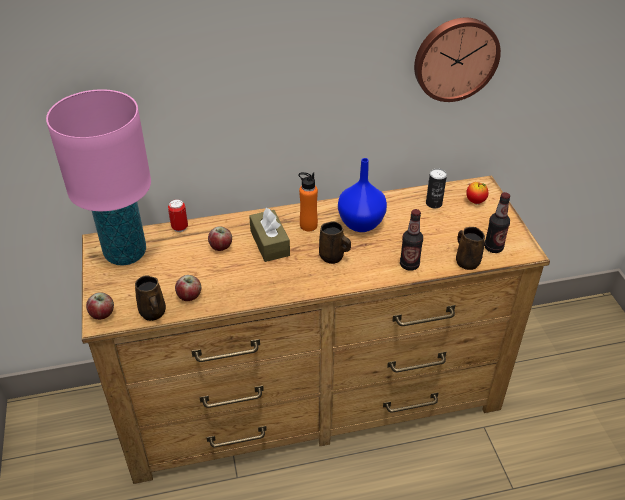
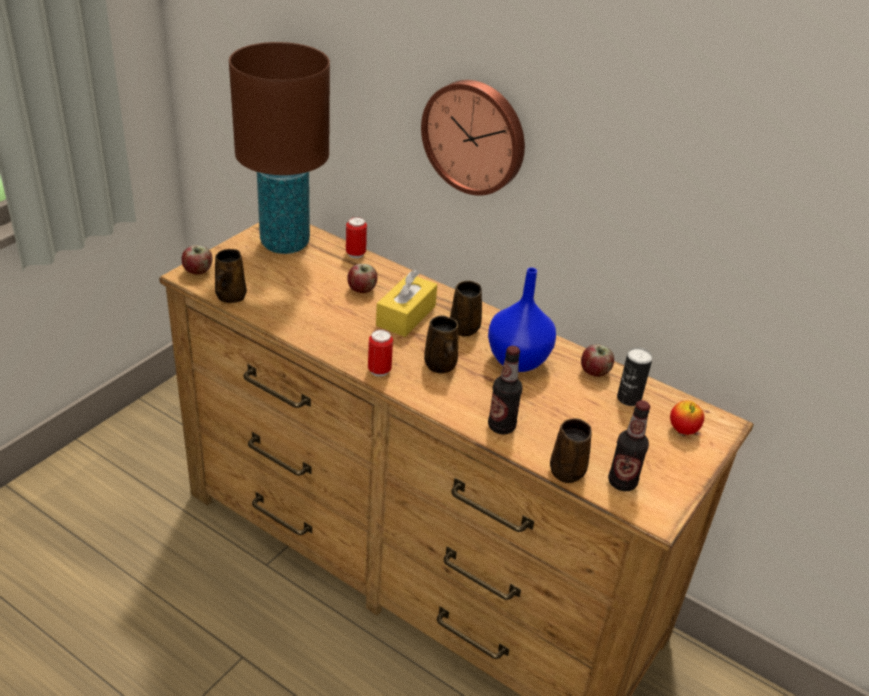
camera: 45 degrees right, 5 degrees down
(125, 253) = (284, 243): pink table lamp -> brown table lamp
(190, 296) = (275, 305): apple -> apple (595, 372)
(270, 243) = (406, 316): brown tissue box -> yellow tissue box
(308, 225) = (465, 327): orange bottle -> brown mug
(309, 285) = (379, 370): none -> can
(455, 58) = (730, 209): wall clock -> wall clock (475, 136)

